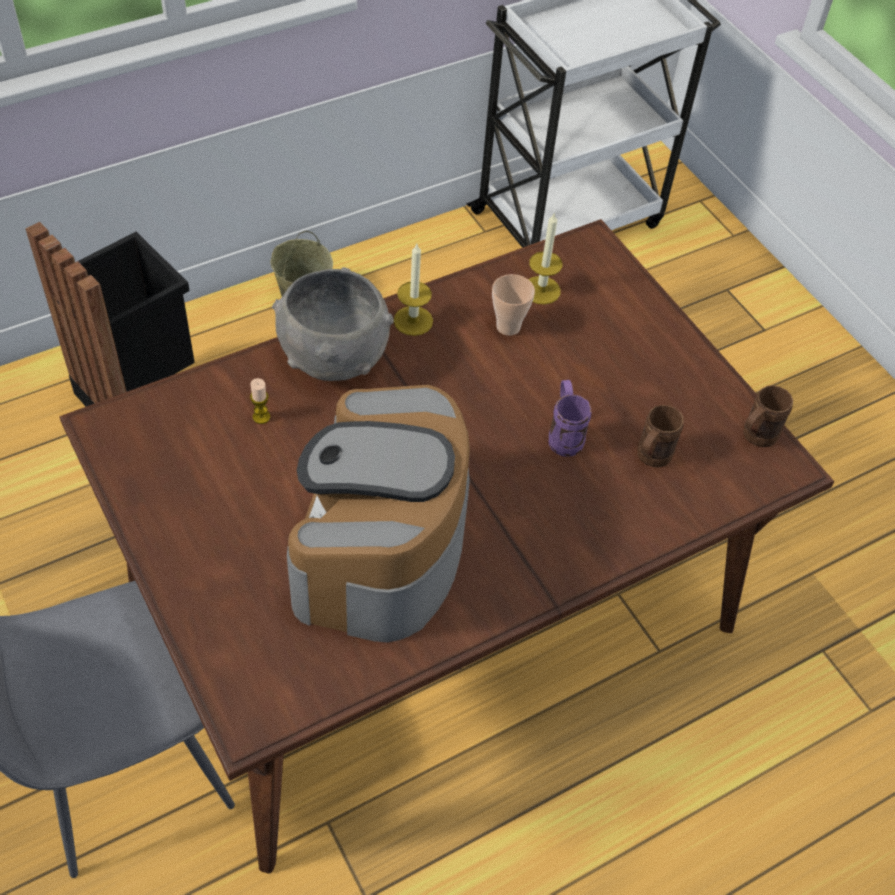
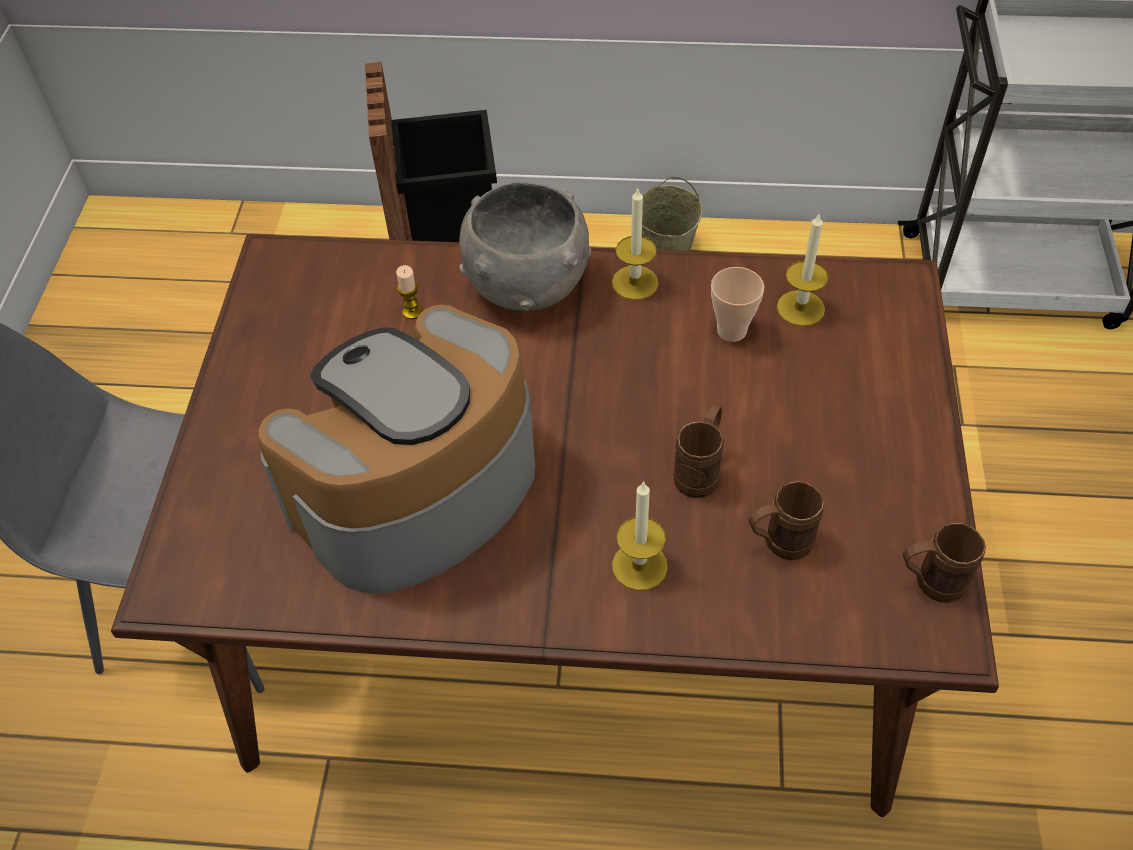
camera: 40 degrees right, 0 degrees up
(564, 435) = (701, 471): purple mug -> brown mug
(575, 519) = (639, 566): none -> candle

